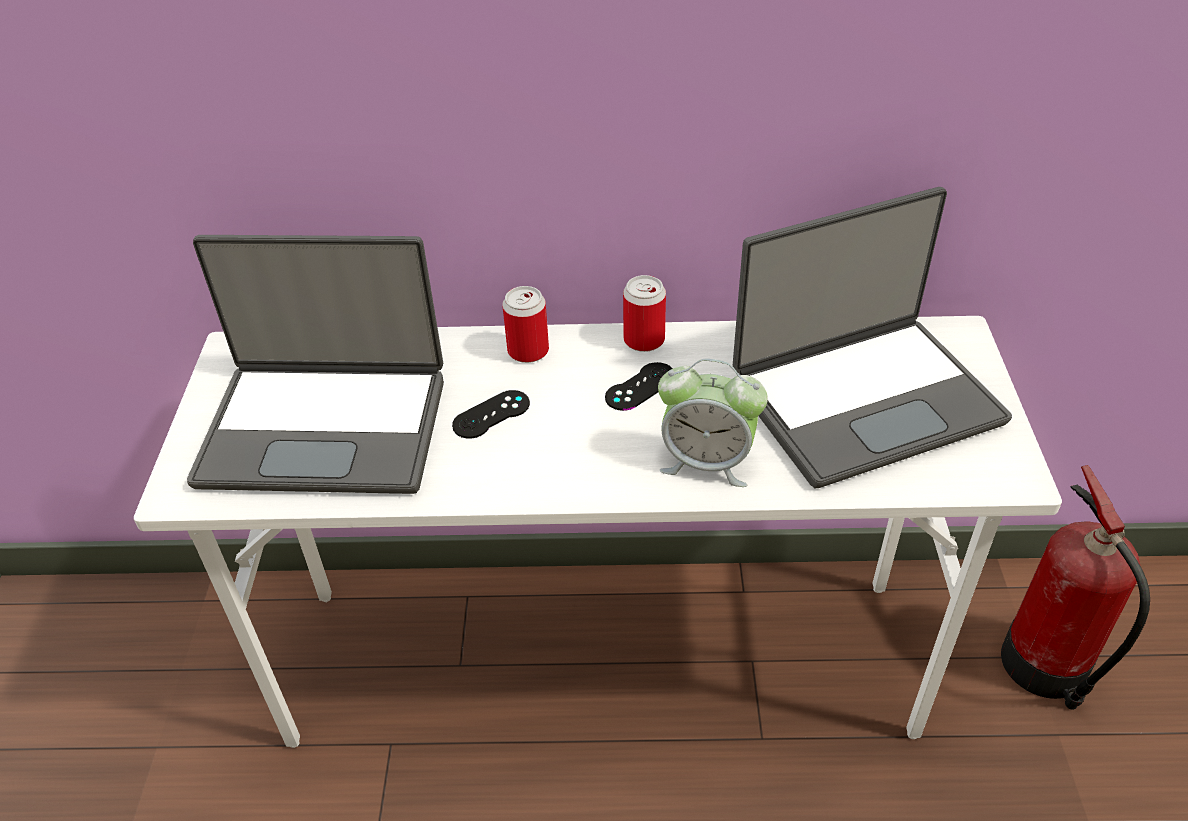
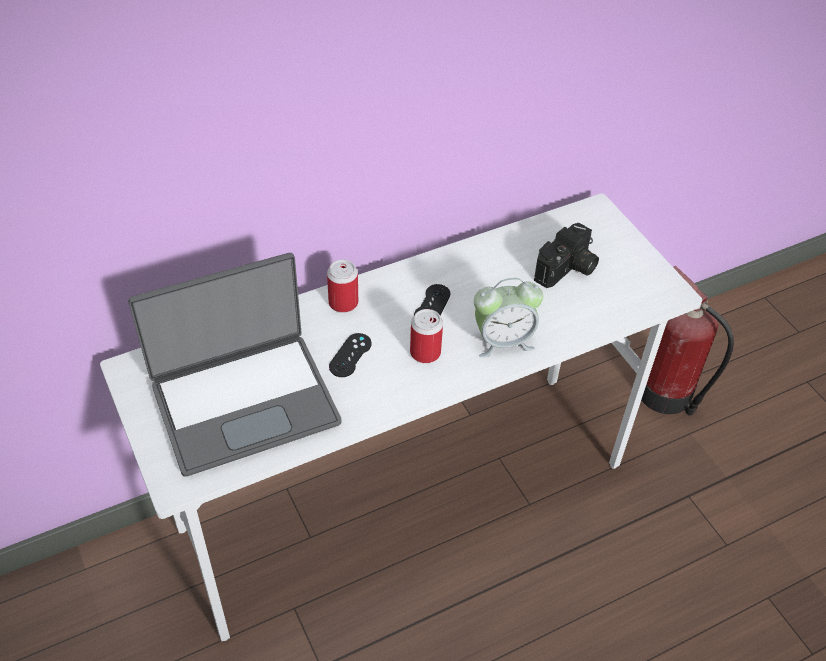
camera: 30 degrees left, 5 degrees up
(644, 340) = (413, 271): can -> can (425, 352)
(863, 399) = (567, 270): laptop -> camera

